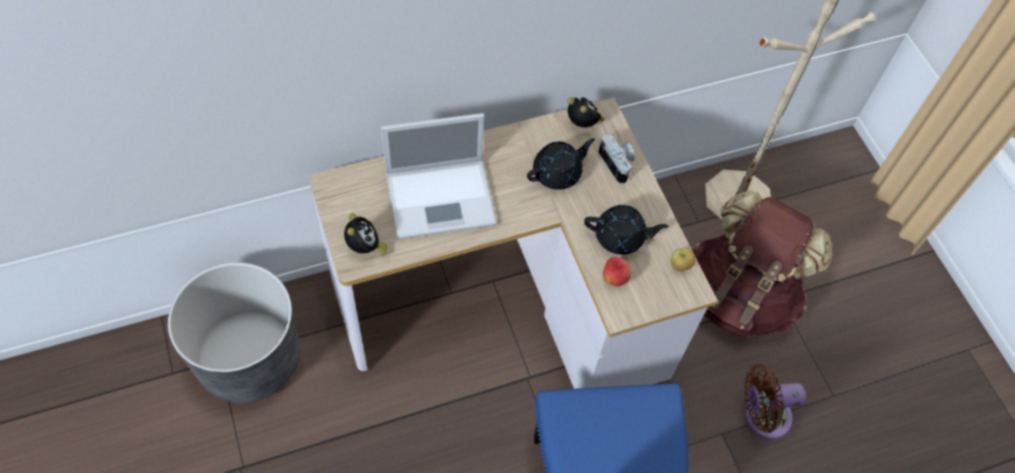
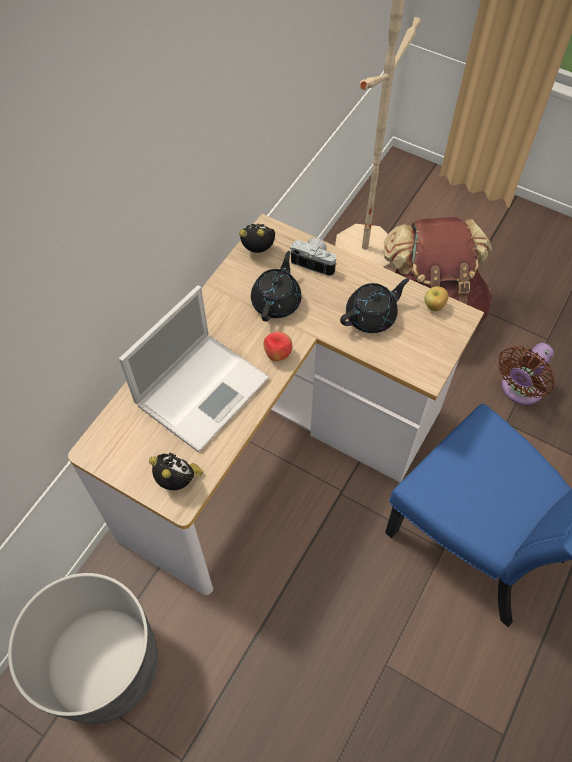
camera: 35 degrees left, 0 degrees up
(614, 279) = (398, 352): apple -> apple (277, 355)

